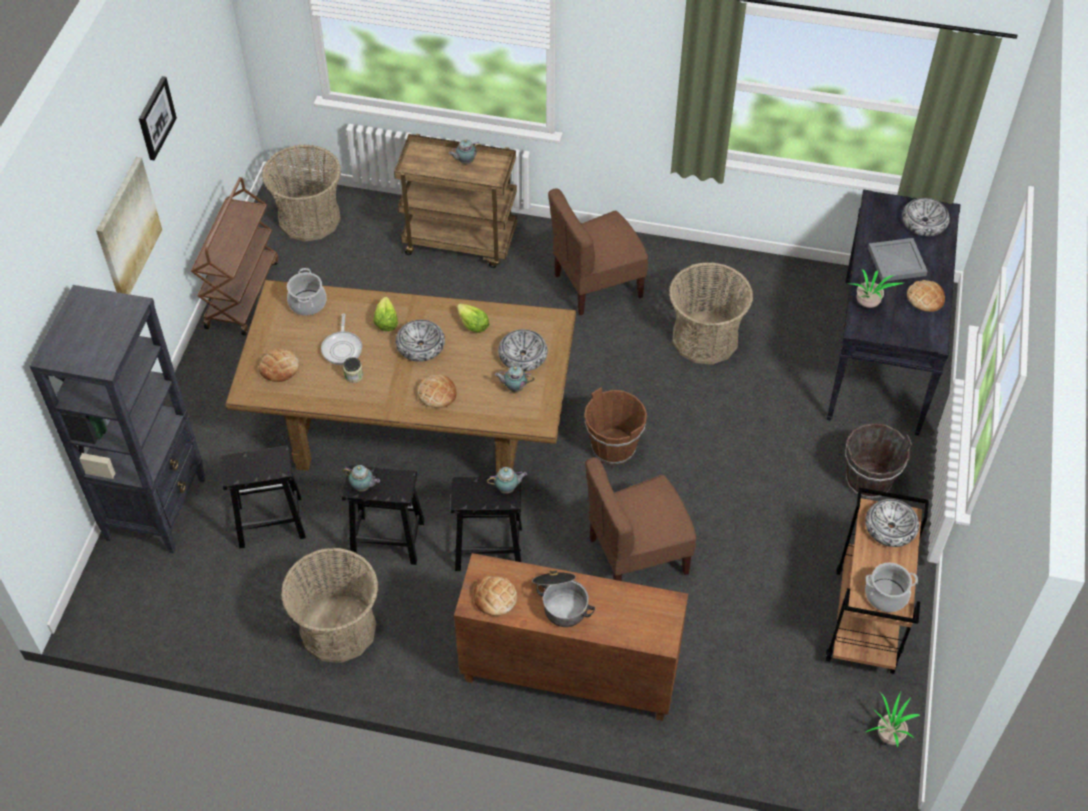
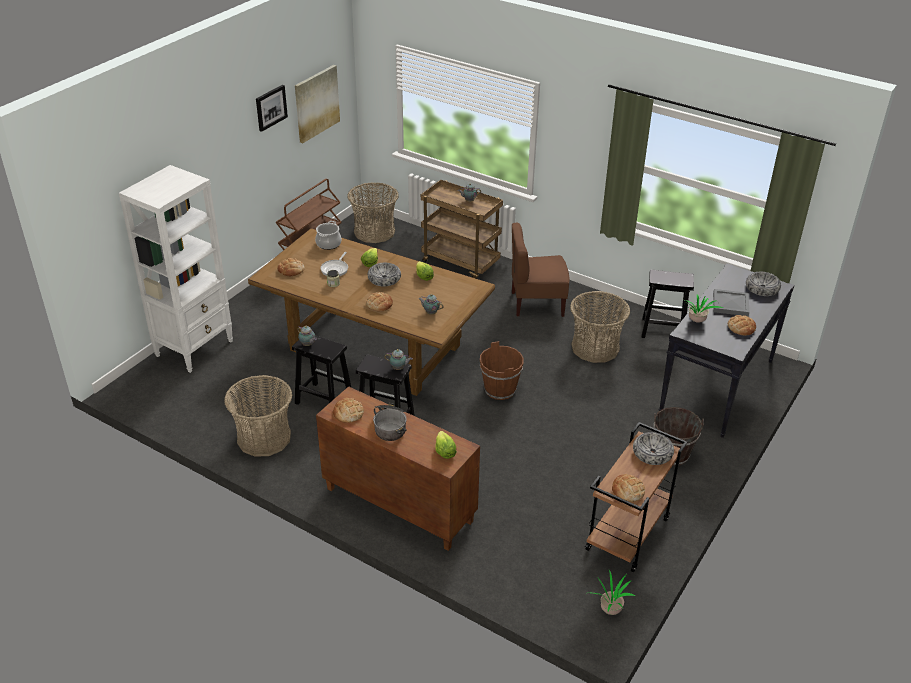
camera: 20 degrees right, 15 degrees down
(127, 229) = (229, 163): picture -> picture (316, 103)
(157, 508) = (195, 348): black bookcase -> white bookcase
(269, 522) = (256, 372): black stool -> black stool (662, 330)
(523, 355) = (446, 298): bowl -> none
(637, 555) = (483, 452): brown chair -> none
(648, 618) = (444, 451): none -> lettuce
(886, 595) = (627, 491): cooking pot -> bread

